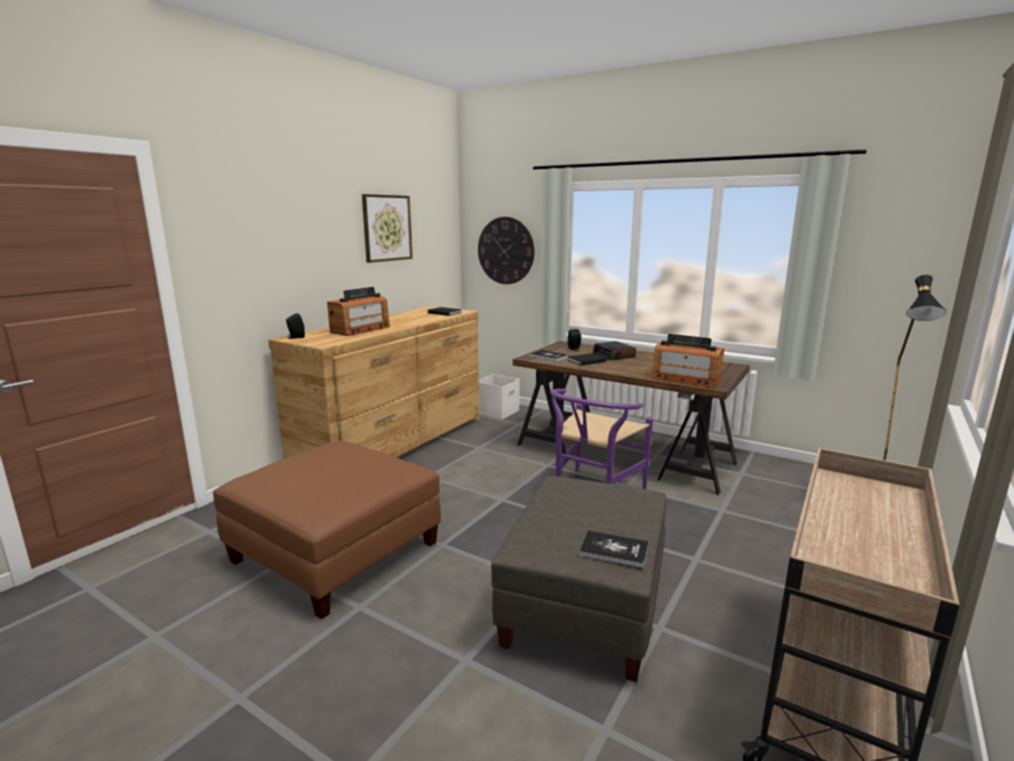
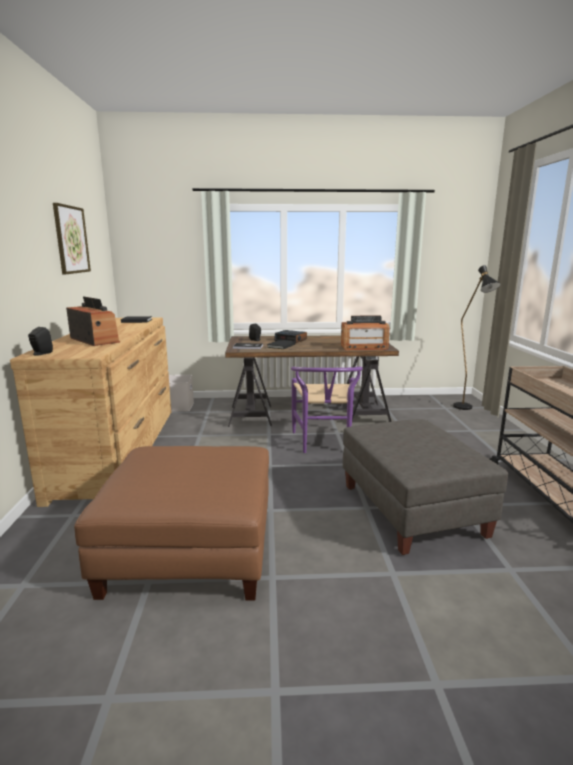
camera: 35 degrees left, 0 degrees up
(360, 330) = (94, 340): radio -> radio turned 45 degrees counterclockwise
(505, 250) = (164, 263): wall clock -> none
(614, 550) = (461, 455): book -> none

